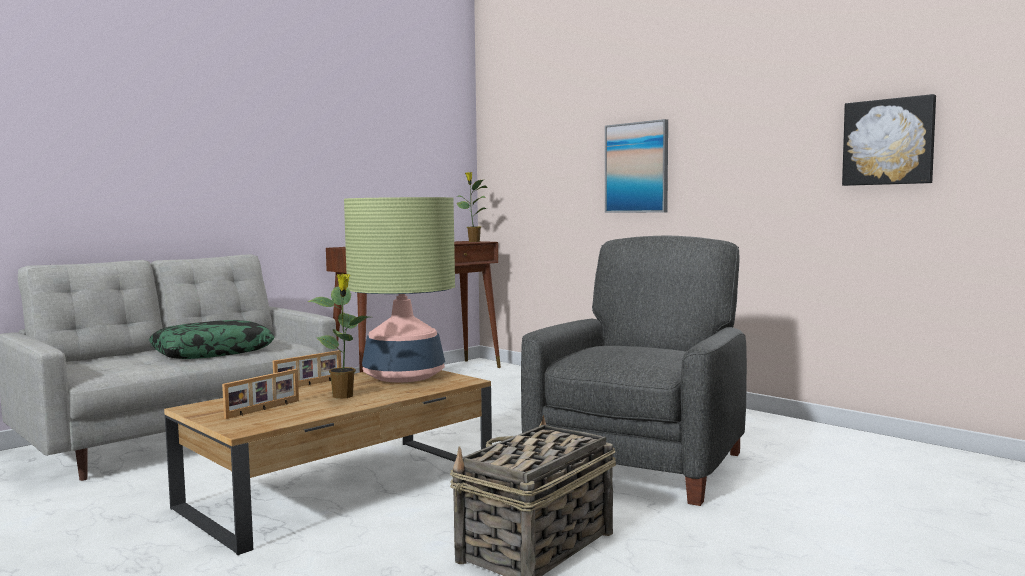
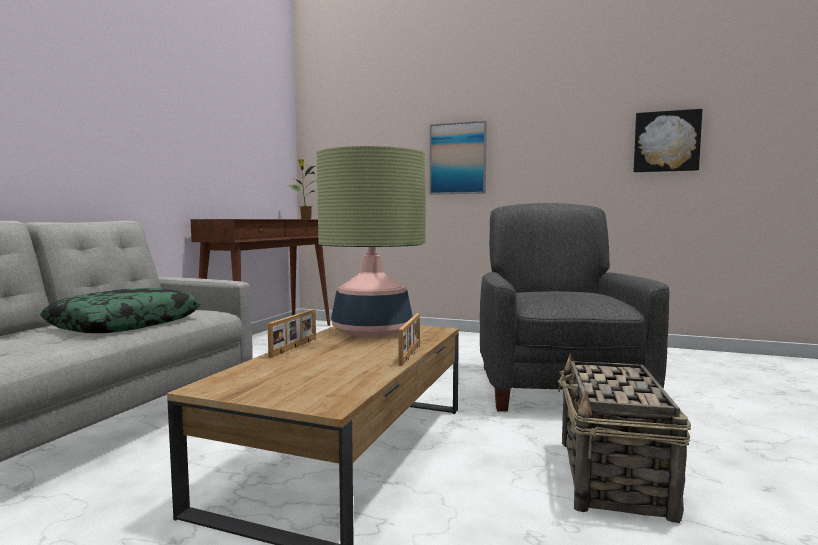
camera: 25 degrees left, 0 degrees up
(263, 409) = (302, 378): picture frame -> picture frame (411, 354)
(344, 396) = (359, 354): potted plant -> none

